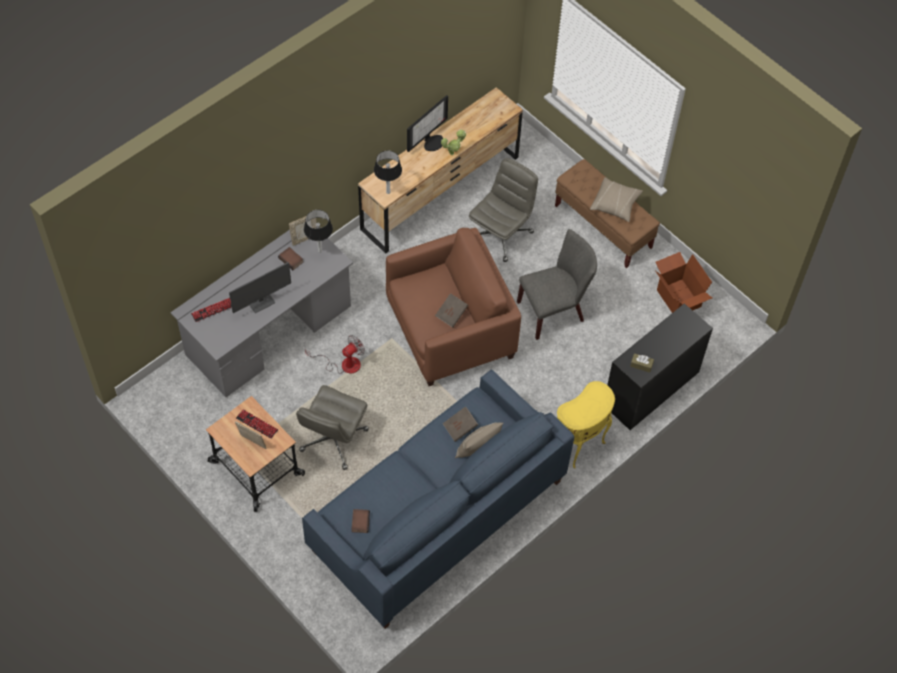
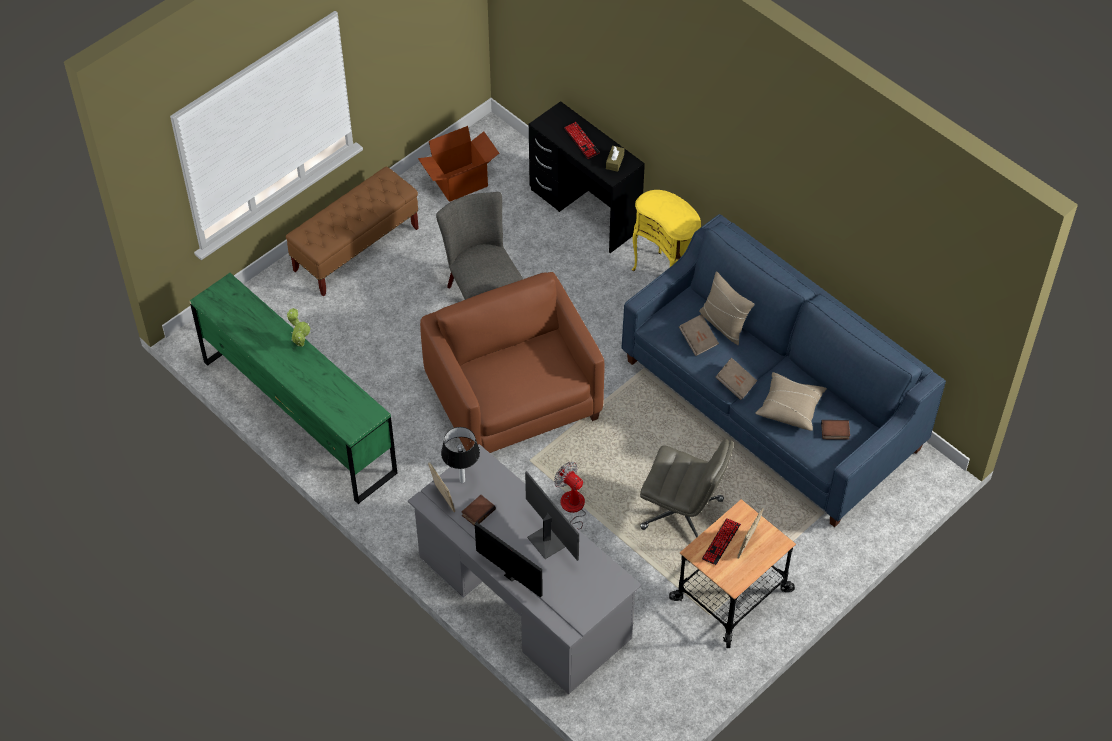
camera: 90 degrees left, 5 degrees down
(212, 310) = (563, 596): keyboard -> keyboard (581, 141)
(388, 192) = (365, 410): table lamp -> none
(432, 141) = (280, 366): monitor -> monitor (514, 571)
(440, 193) = (299, 416): brown dresser -> green dresser
(451, 314) = (537, 355): brown book -> brown book (735, 384)
(501, 234) = (367, 351): grey office chair -> none
(615, 204) = (360, 204): beige pillow -> beige pillow (790, 407)

